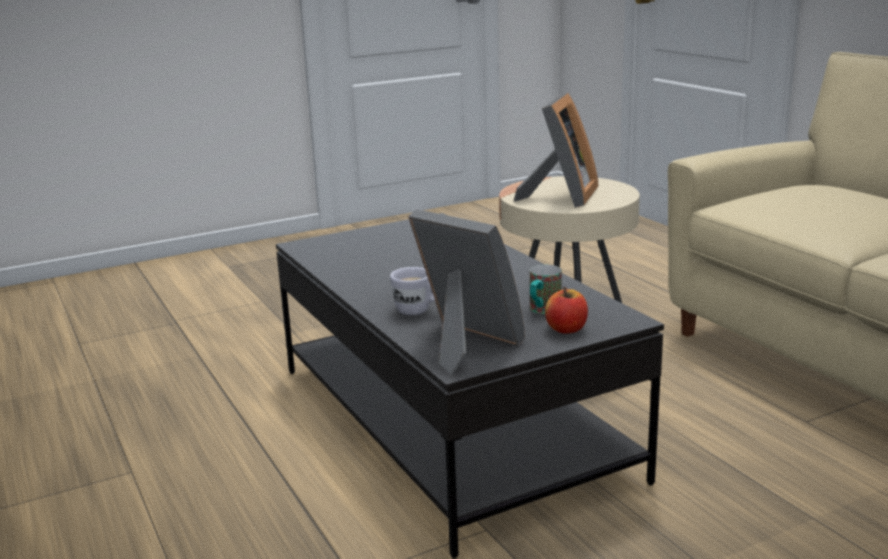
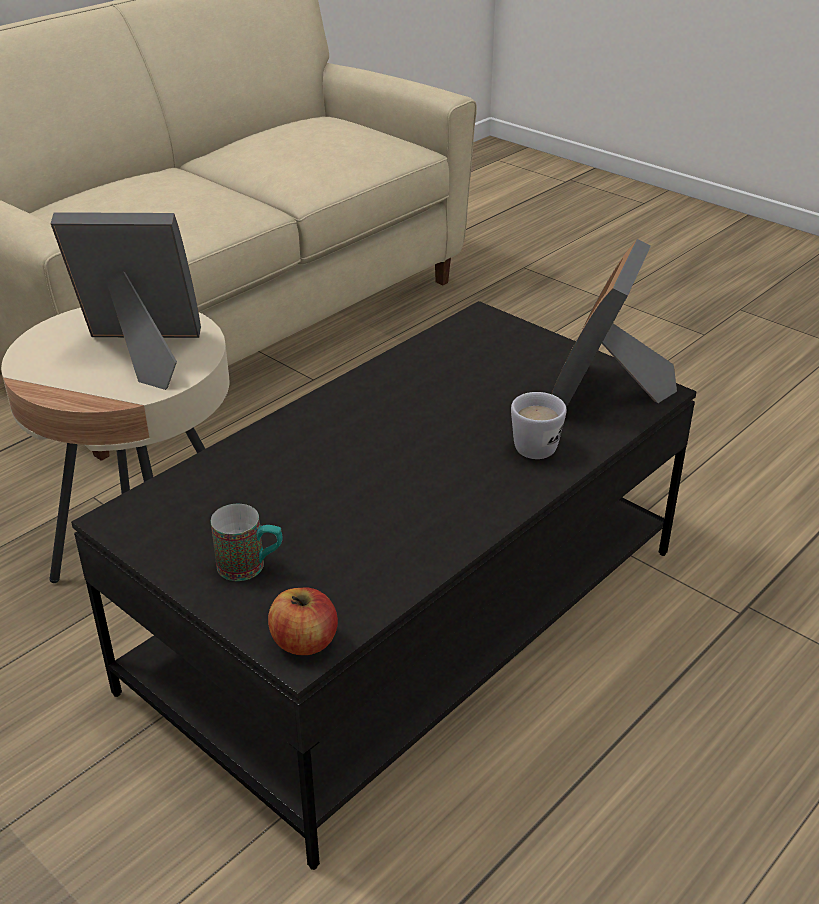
camera: 110 degrees left, 15 degrees up
(542, 311) = (484, 365): mug -> mug (251, 567)
(566, 329) = (525, 345): apple -> apple (304, 642)

